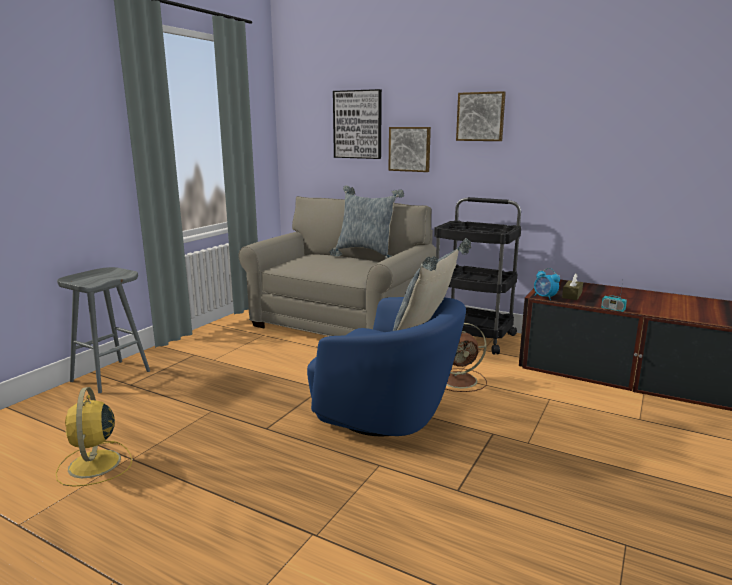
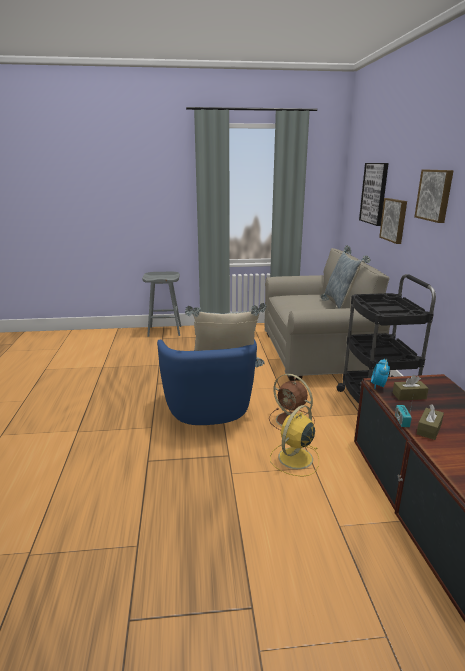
camera: 55 degrees right, 5 degrees up
(94, 465) = (91, 362): yellow fan -> yellow fan (294, 459)
(630, 306) = (429, 429): none -> brown tissue box

